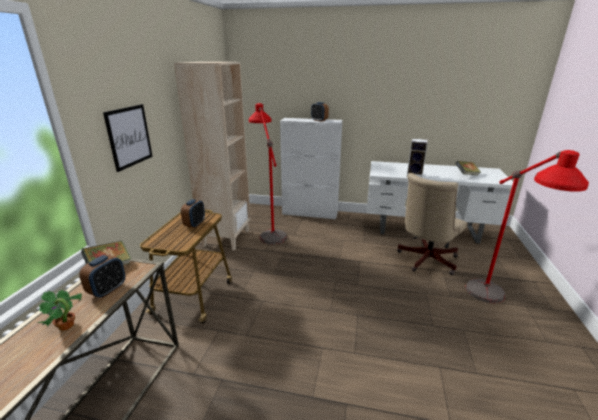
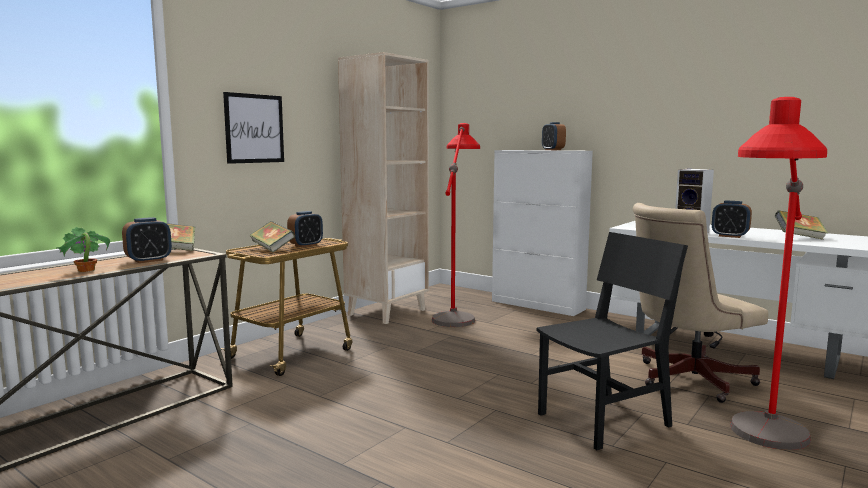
camera: 25 degrees right, 15 degrees down
(175, 235) = (272, 249): none -> book
(414, 305) = (604, 420): none -> black chair
(436, 177) = (730, 236): none -> alarm clock

